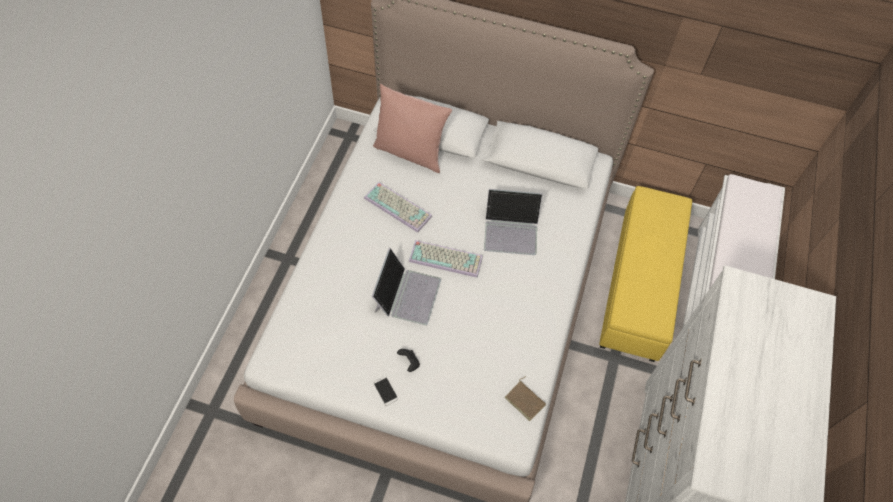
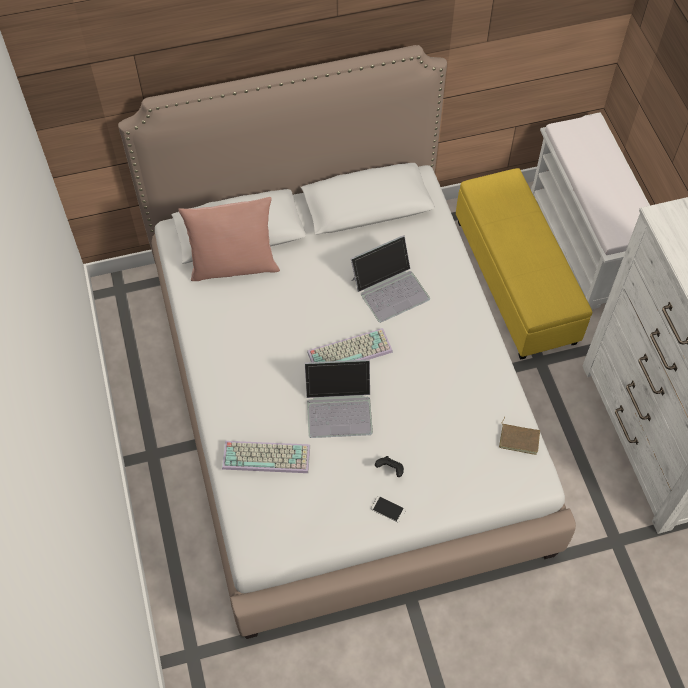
camera: 30 degrees left, 0 degrees up
(399, 207) = (265, 327): keyboard -> keyboard (267, 456)
(407, 294) = (339, 407): laptop -> laptop turned 105 degrees clockwise

